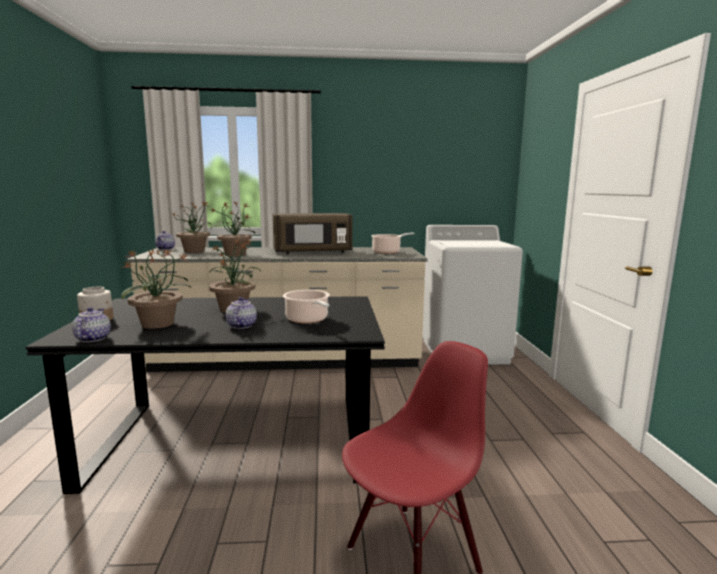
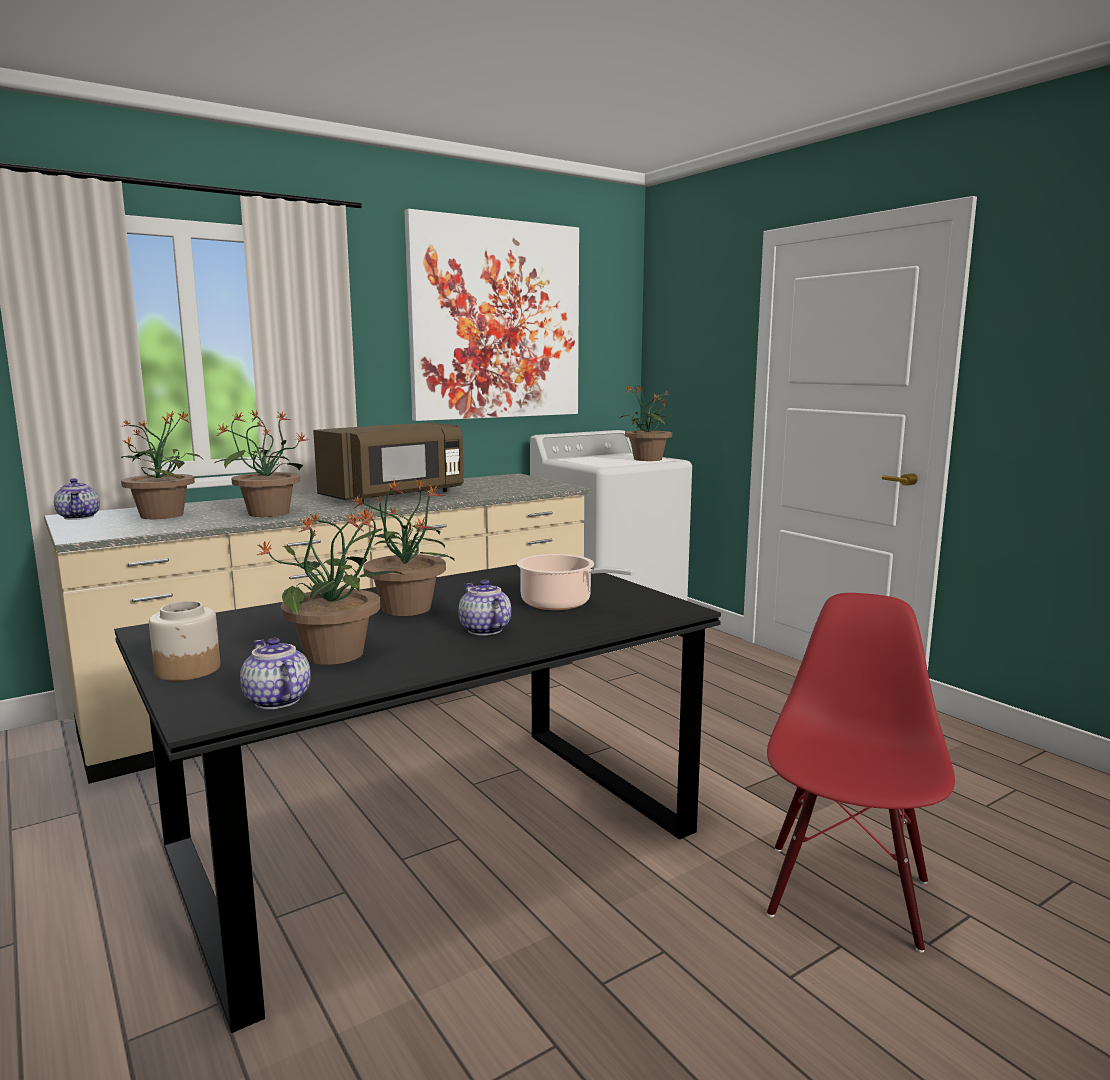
camera: 30 degrees left, 0 degrees up
(388, 252) = (510, 484): cooking pot -> none
(408, 154) = (496, 320): none -> picture
(492, 244) = (647, 459): none -> potted plant

